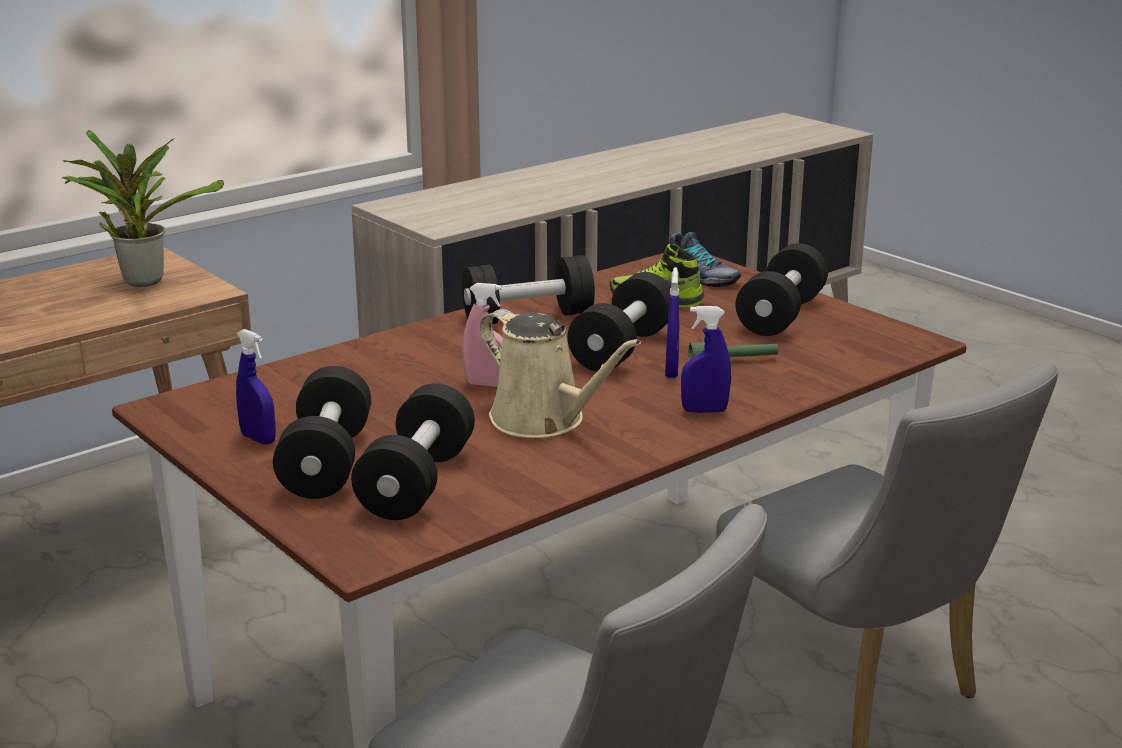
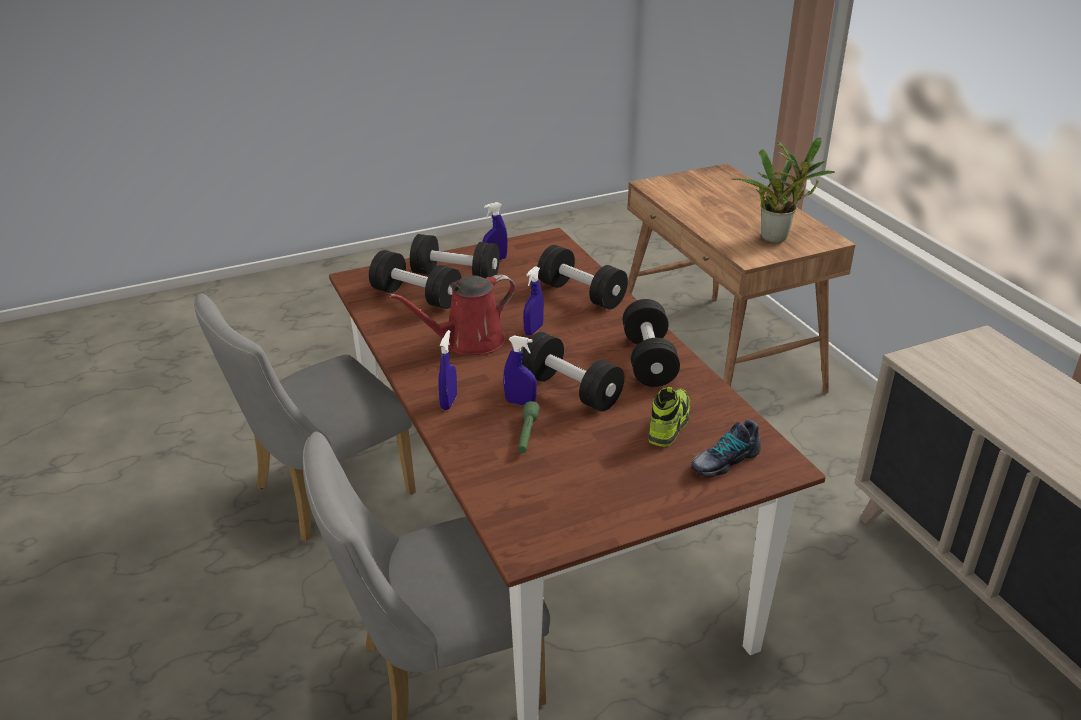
camera: 105 degrees right, 10 degrees up
(486, 384) = (533, 330): pink spray bottle -> blue spray bottle
(544, 420) = (468, 342): beige watering can -> red watering can
(781, 315) = (613, 484): black dumbbell -> black dumbbell (581, 294)

